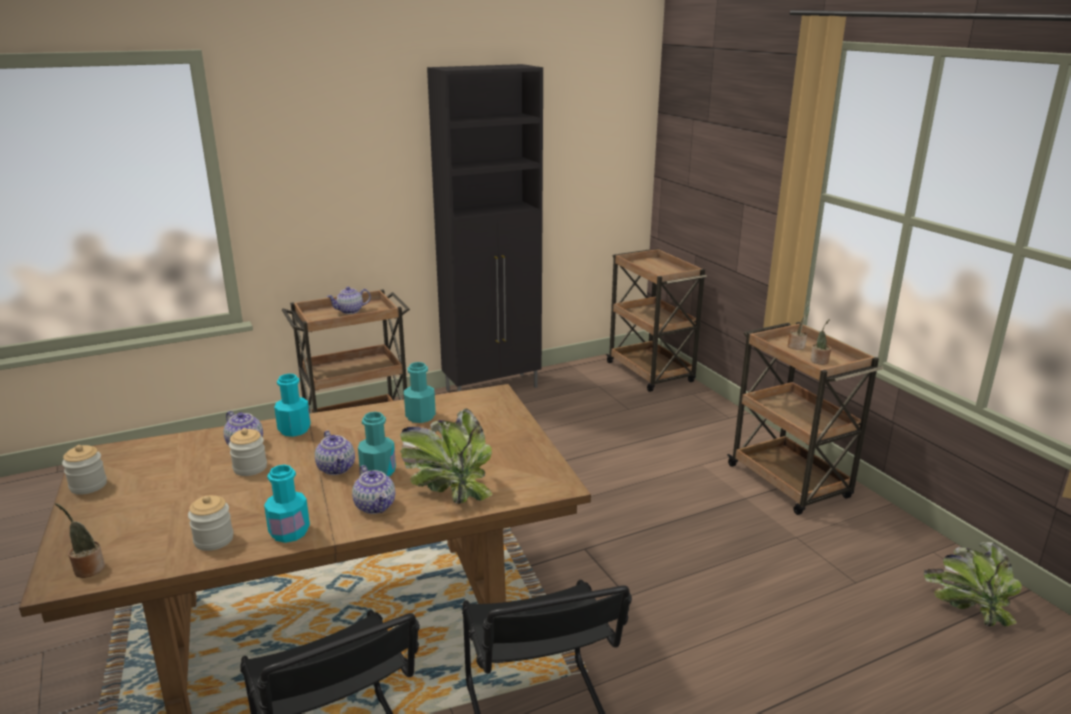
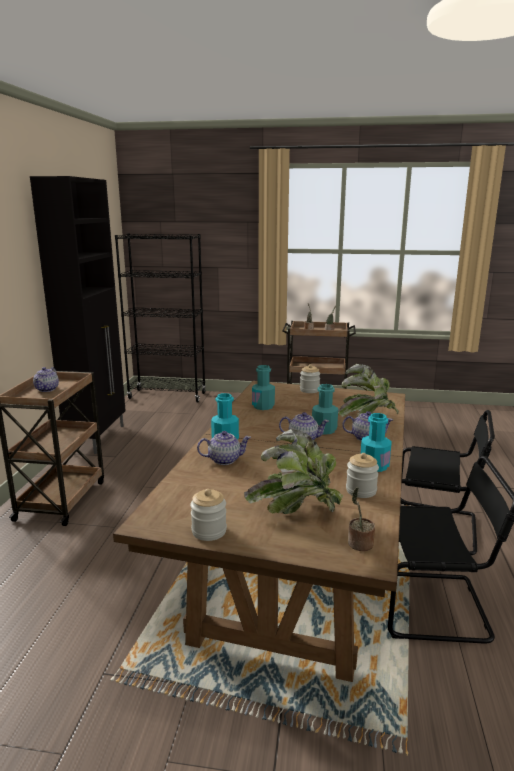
camera: 55 degrees left, 5 degrees down
(250, 468) = (266, 464): jar -> jar (309, 390)
(651, 373) = (167, 396): brown cart -> black bookcase
(967, 608) = (434, 415): potted plant -> potted plant (296, 508)

